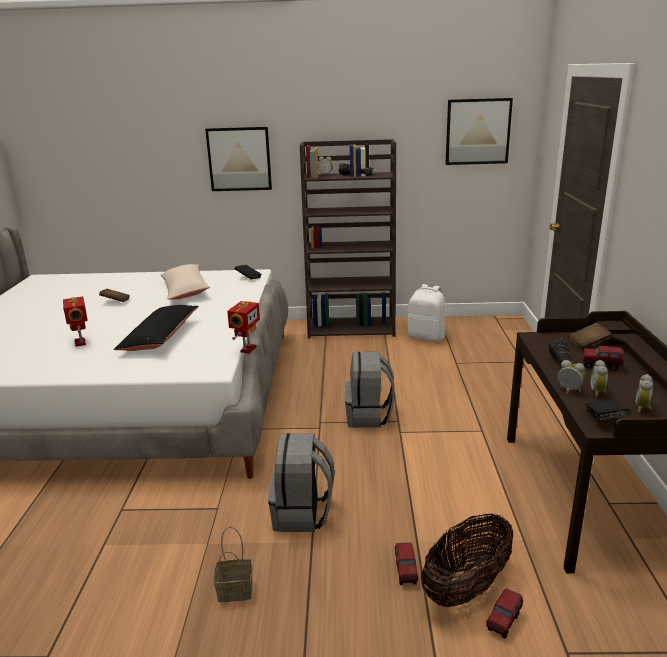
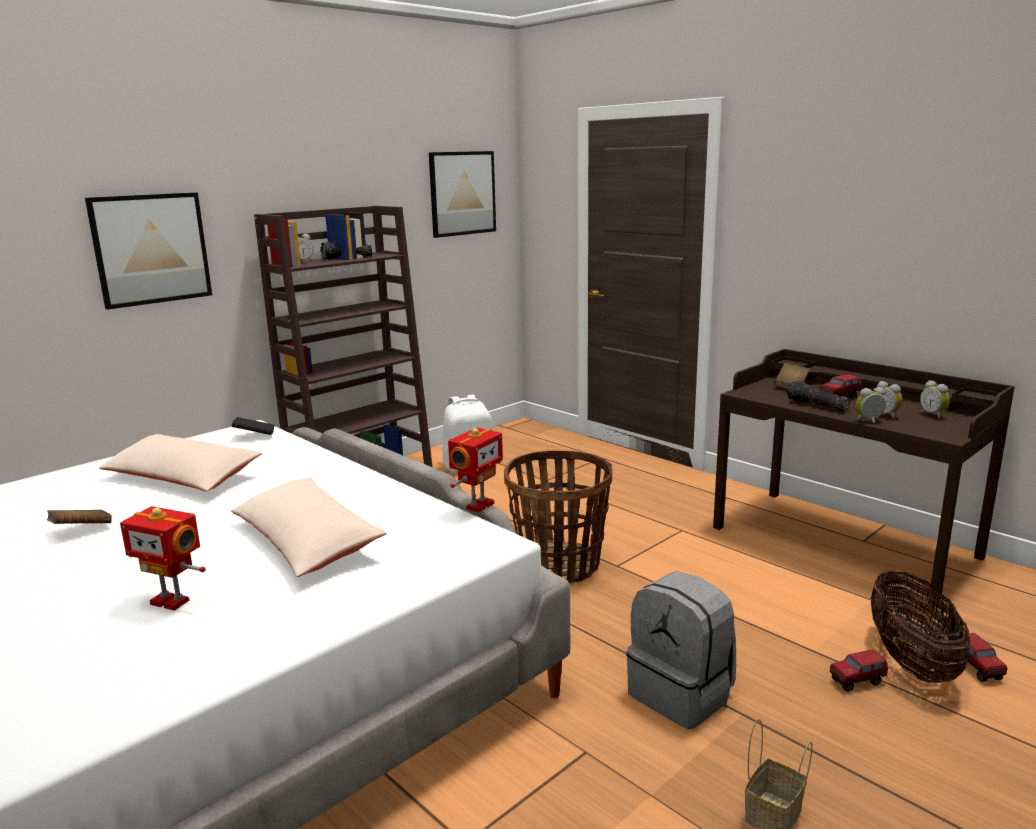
camera: 45 degrees left, 5 degrees down
(160, 337) = (306, 541): black pillow -> beige pillow
(247, 349) = (478, 505): toy robot -> toy robot turned 60 degrees clockwise
(369, 416) = (559, 566): grey backpack -> basket
(406, 572) = (857, 682): toy truck -> toy truck turned 120 degrees clockwise
(604, 419) = (937, 430): black book -> none

